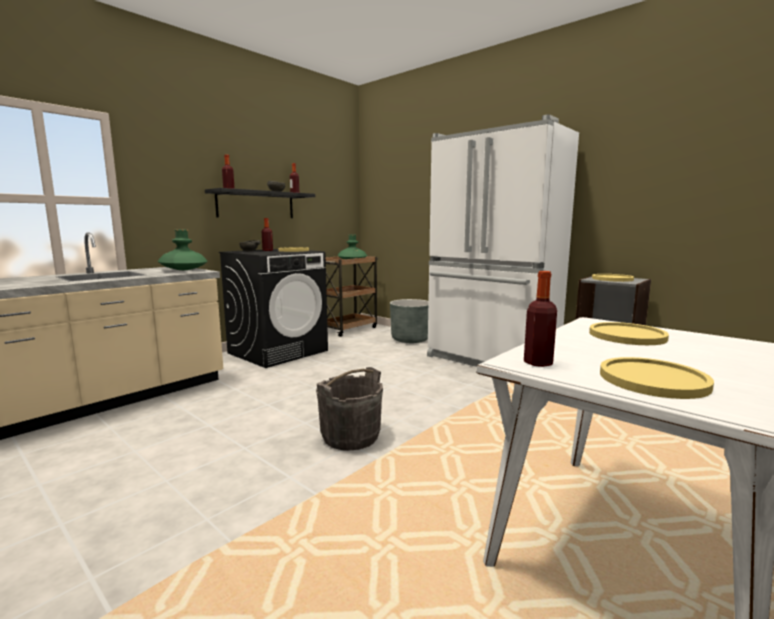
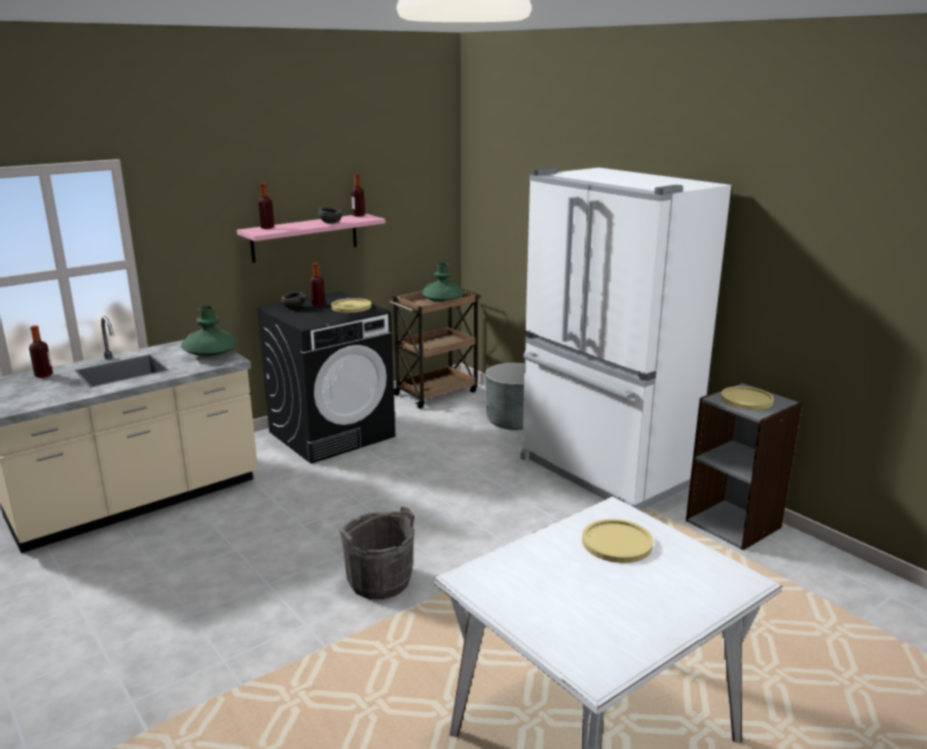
camera: 10 degrees right, 10 degrees up
(256, 205) = (305, 237): black shelf -> pink shelf
(538, 363) = (486, 581): bottle -> bottle (44, 375)
(653, 379) = (559, 616): yellow plate -> none

